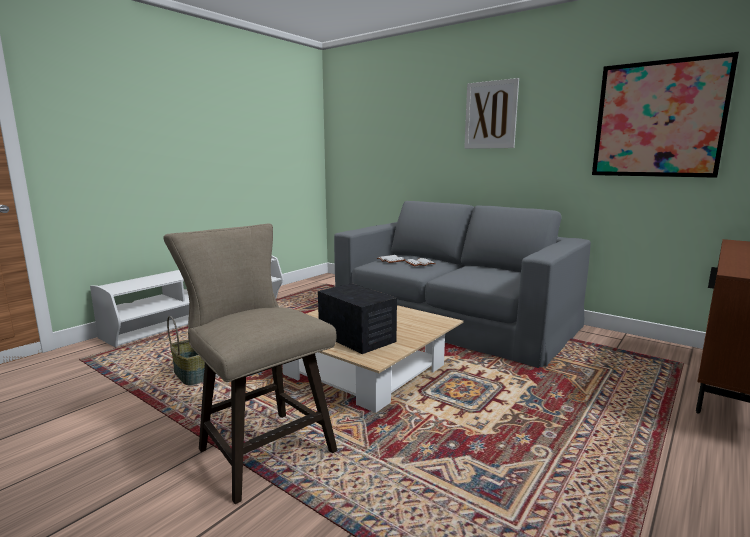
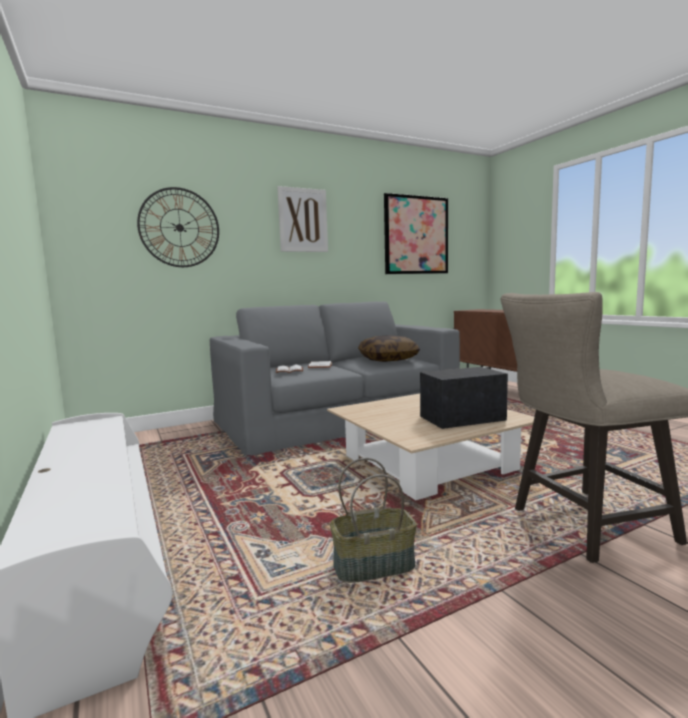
camera: 65 degrees left, 5 degrees down
(390, 131) = (179, 227): none -> wall clock
(486, 276) = (388, 359): none -> pillow

